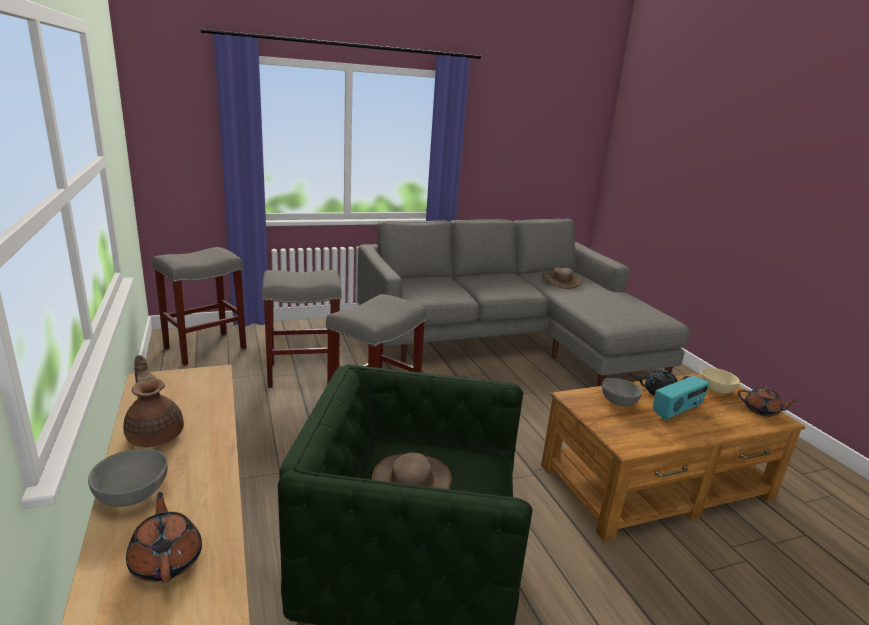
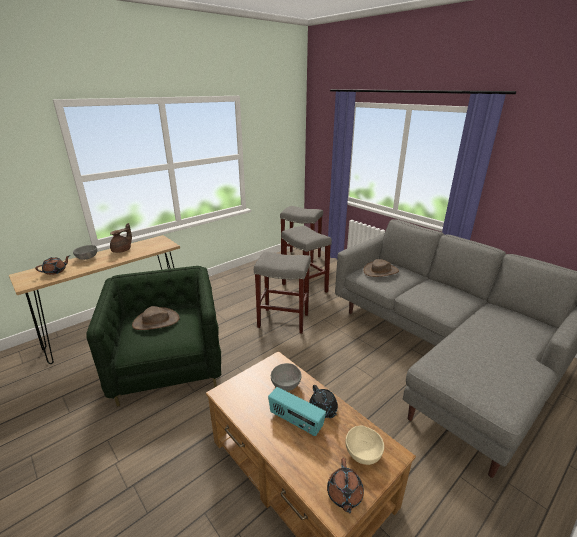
camera: 70 degrees right, 5 degrees up
(560, 281) = (500, 323): brown hat -> brown hat (381, 271)

